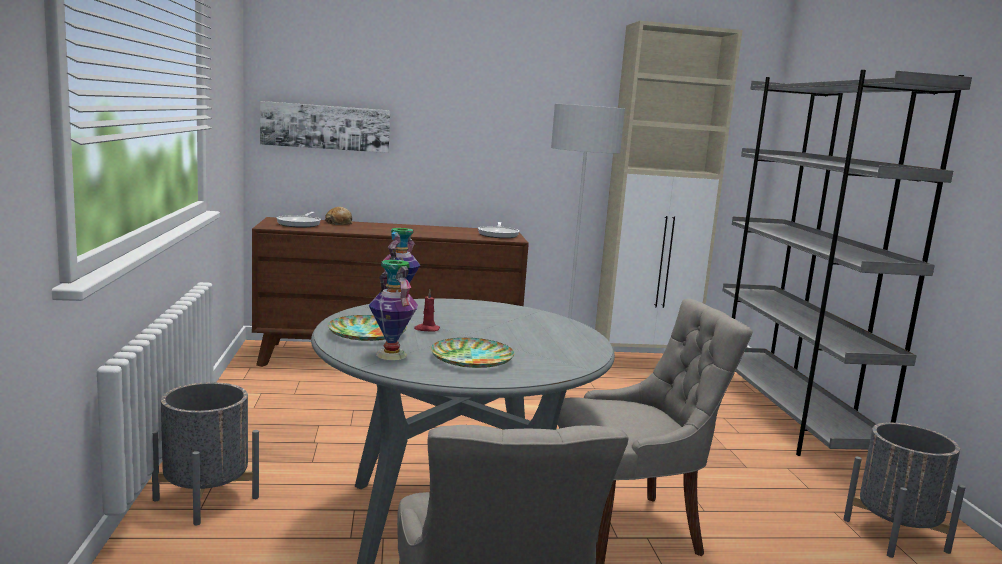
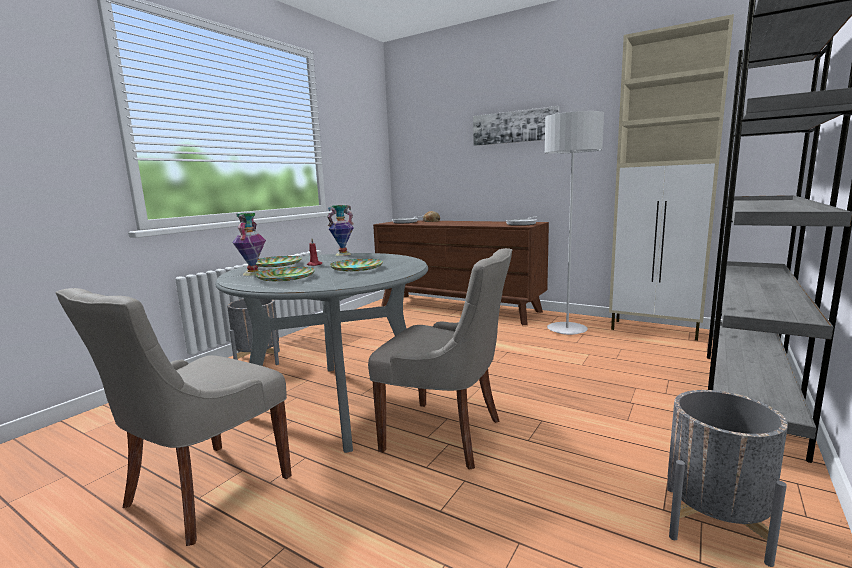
camera: 40 degrees right, 0 degrees up
(326, 127) = (428, 162): picture -> picture (514, 127)
(510, 332) = (356, 268): none -> plate

